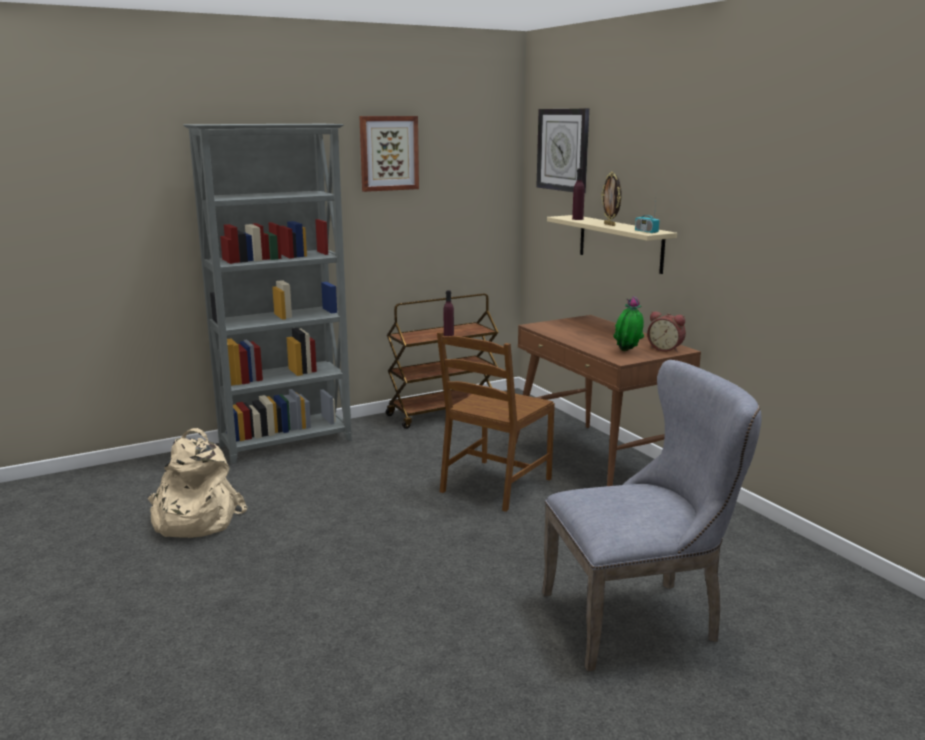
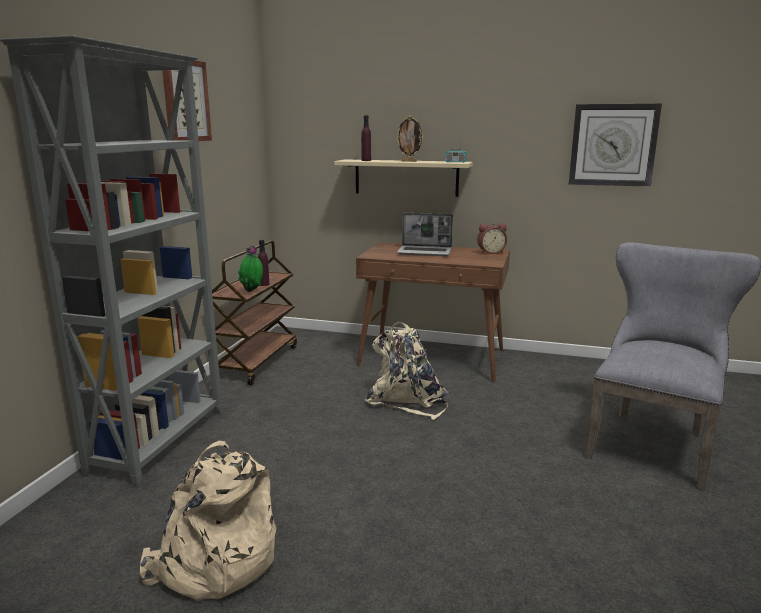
camera: 45 degrees left, 0 degrees up
(495, 485) = (408, 400): brown chair -> beige backpack
(563, 150) = (324, 102): wall clock -> wall clock (613, 145)
(598, 334) = (425, 252): none -> laptop
(627, 351) = (478, 258): potted plant -> potted plant (252, 291)

